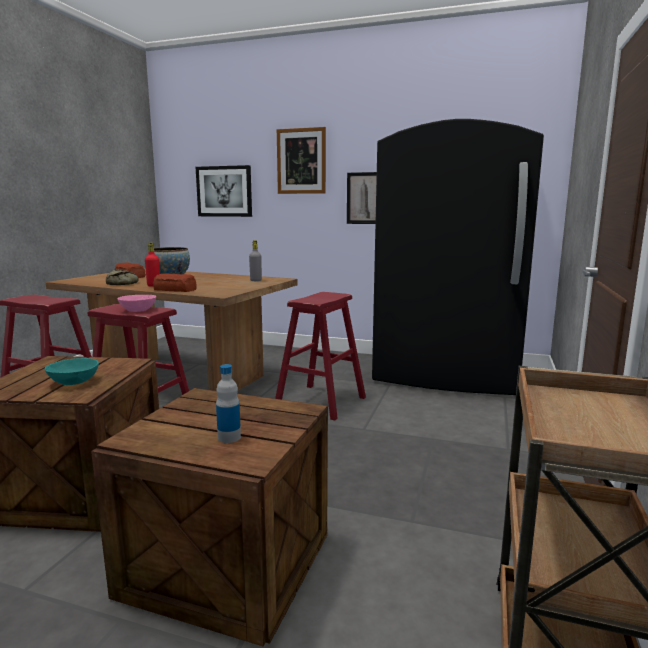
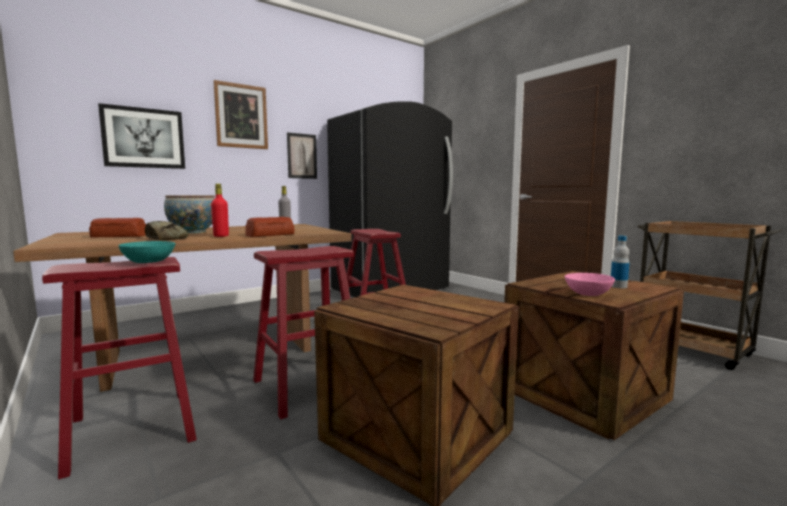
camera: 55 degrees left, 5 degrees down
(73, 382) = (444, 304): turquoise bowl -> turquoise bowl (148, 262)
(138, 310) = (317, 250): pink bowl -> pink bowl (588, 293)

